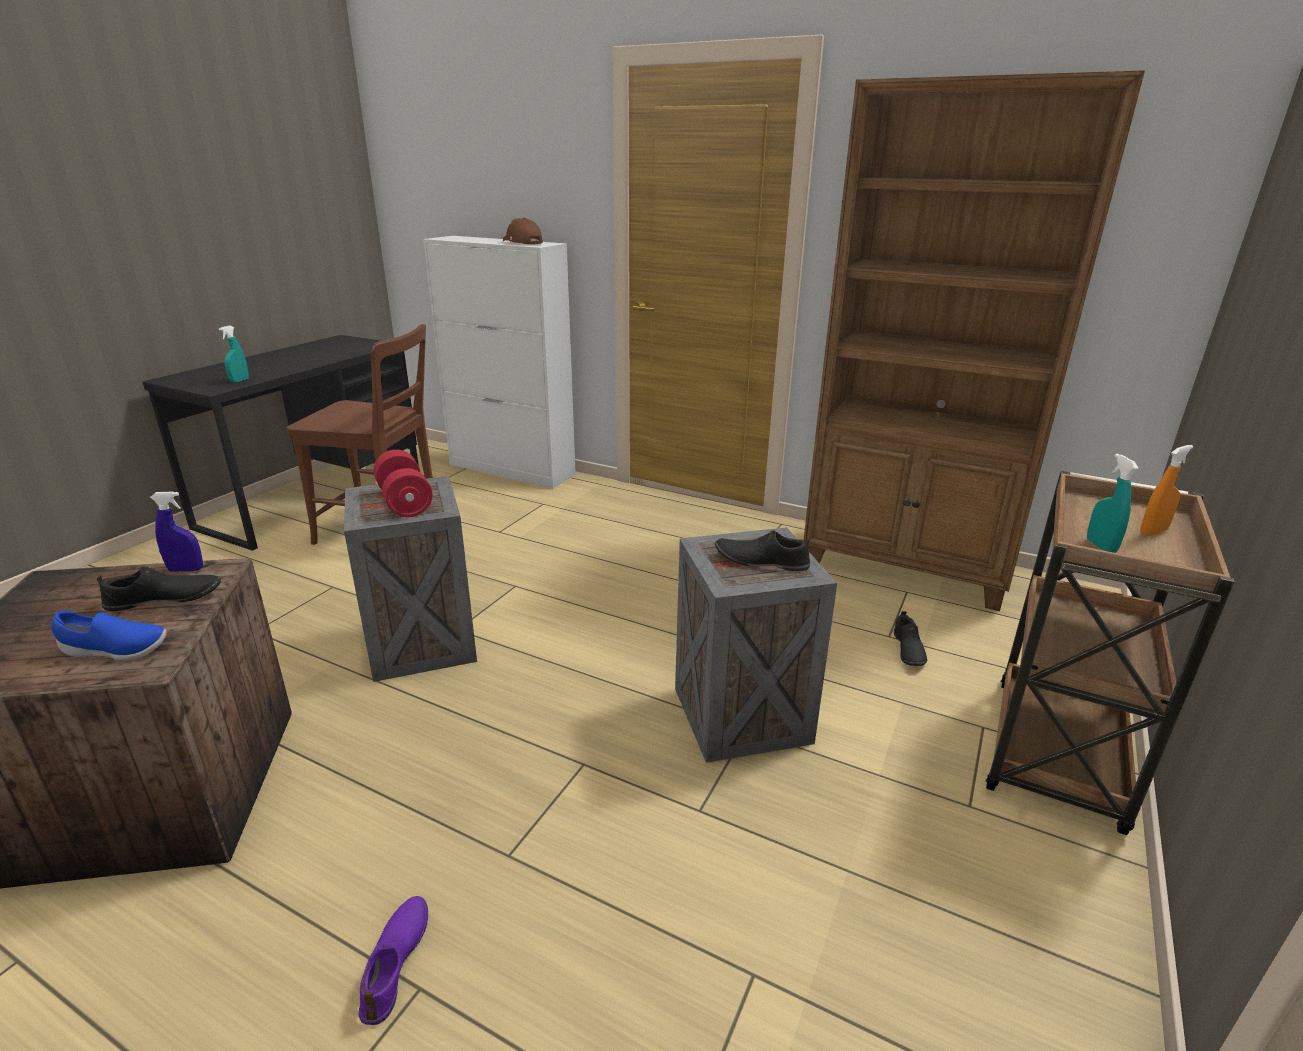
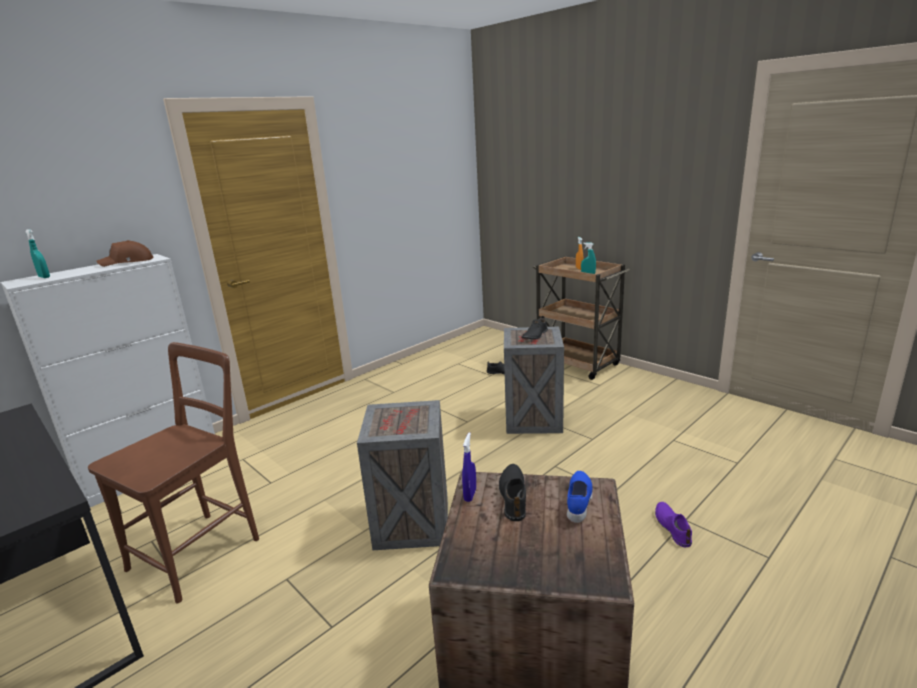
camera: 70 degrees left, 5 degrees down
(239, 380) = (42, 488): turquoise spray bottle -> turquoise spray bottle (44, 277)
(396, 962) = (672, 527): purple shoe -> purple shoe turned 60 degrees clockwise
(405, 502) = (404, 418): red dumbbell -> none
(907, 567) = (437, 358): brown bookcase -> none

